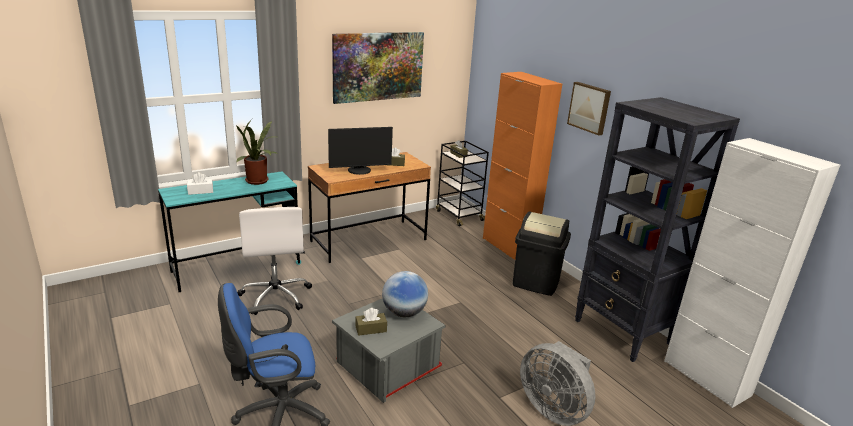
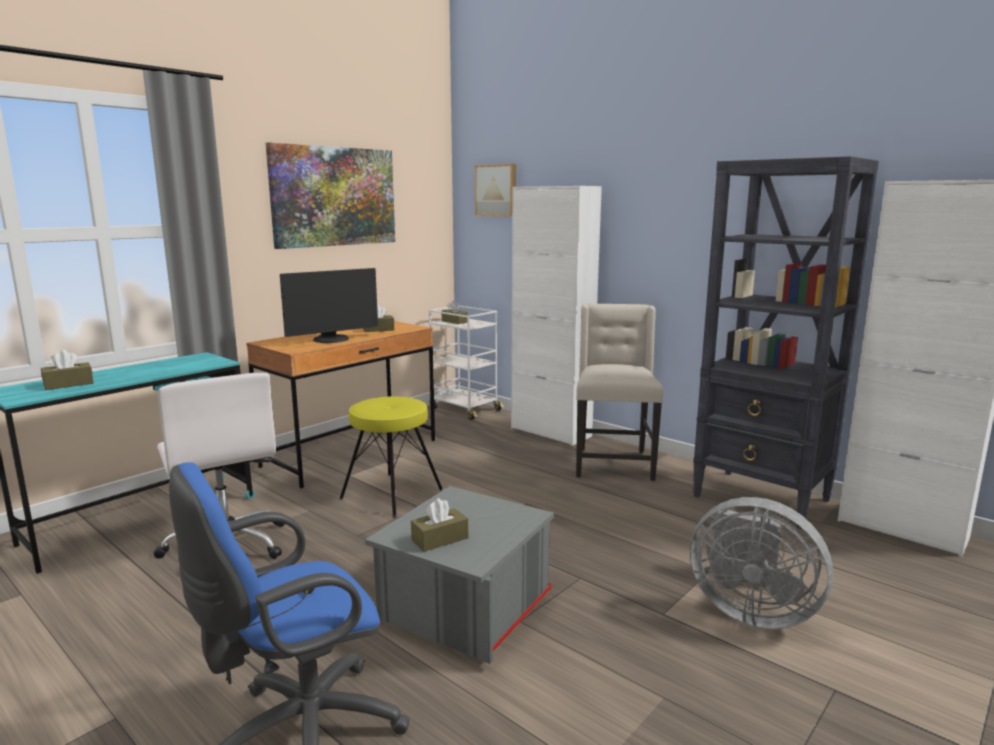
camera: 15 degrees left, 10 degrees down
(200, 191) = (68, 384): white tissue box -> brown tissue box
(259, 181) = (172, 365): potted plant -> none
(380, 278) = (392, 494): none -> yellow stool
(404, 313) = (480, 509): globe -> none
(459, 215) = (464, 409): black cart -> white cart
(508, 247) = (550, 432): orange cabinet -> white cabinet
(536, 282) = (613, 463): black trash can -> beige chair
(590, 108) = (646, 209): picture -> picture (496, 190)

